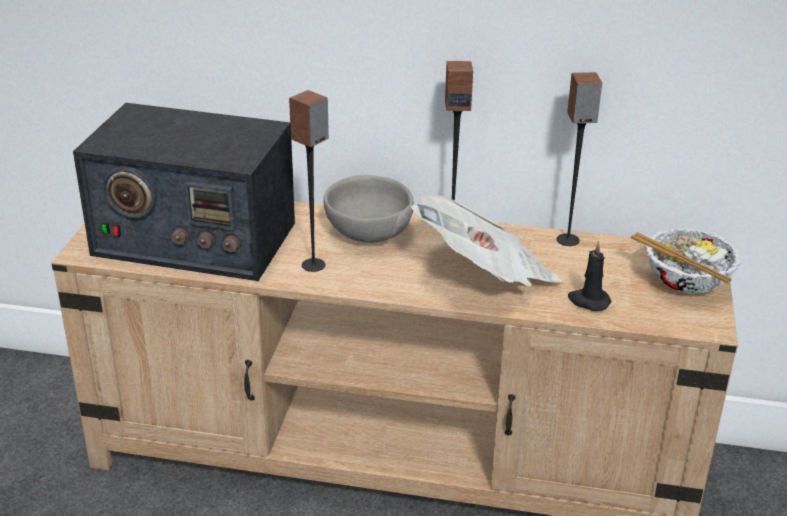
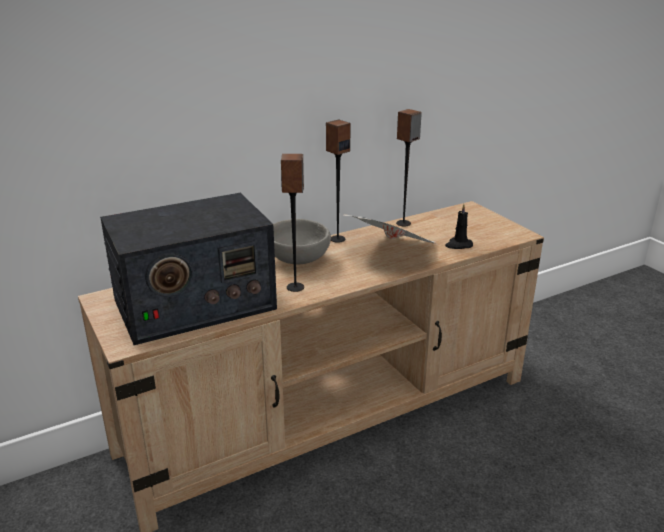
camera: 40 degrees left, 5 degrees down
(686, 283) = (483, 221): bowl -> none

